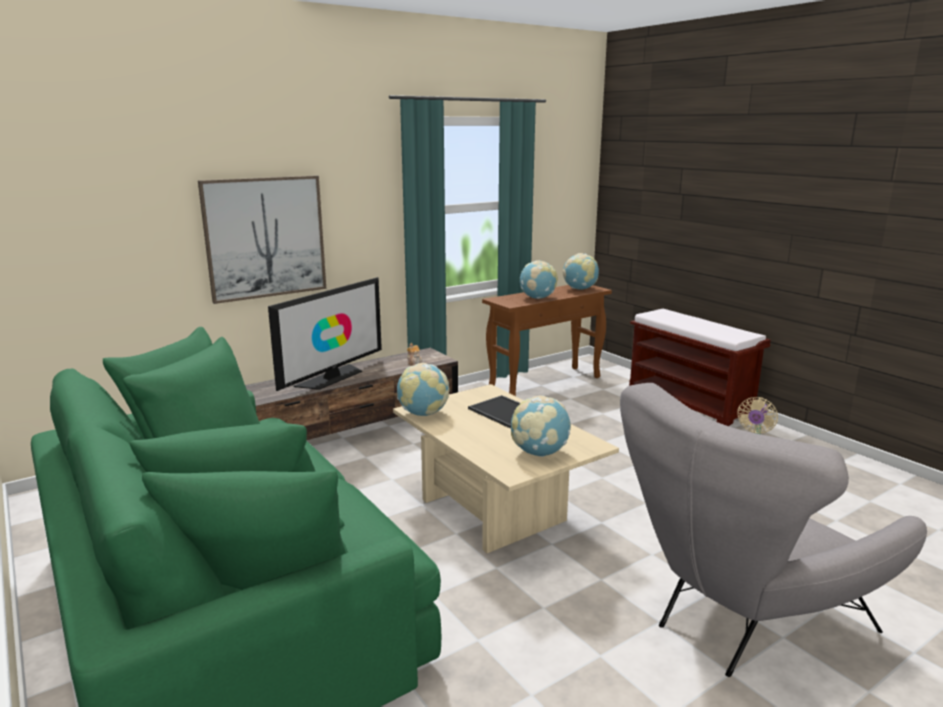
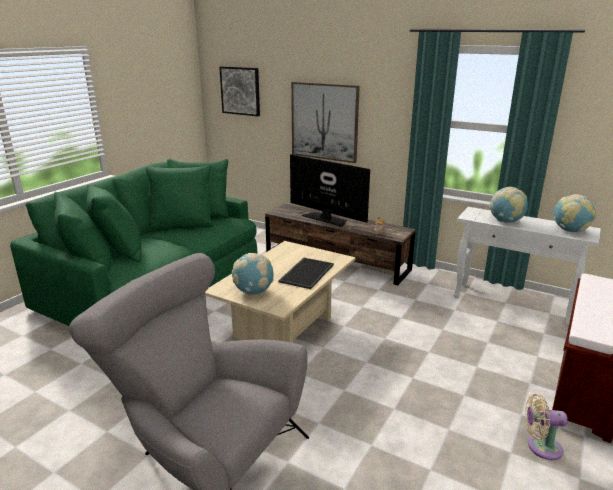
camera: 65 degrees right, 5 degrees up
(71, 210) = (240, 91): none -> picture
(332, 377) = (326, 218): television -> television turned 150 degrees counterclockwise
(423, 414) = (283, 249): globe -> none
(546, 383) = (513, 303): brown console table -> white console table

